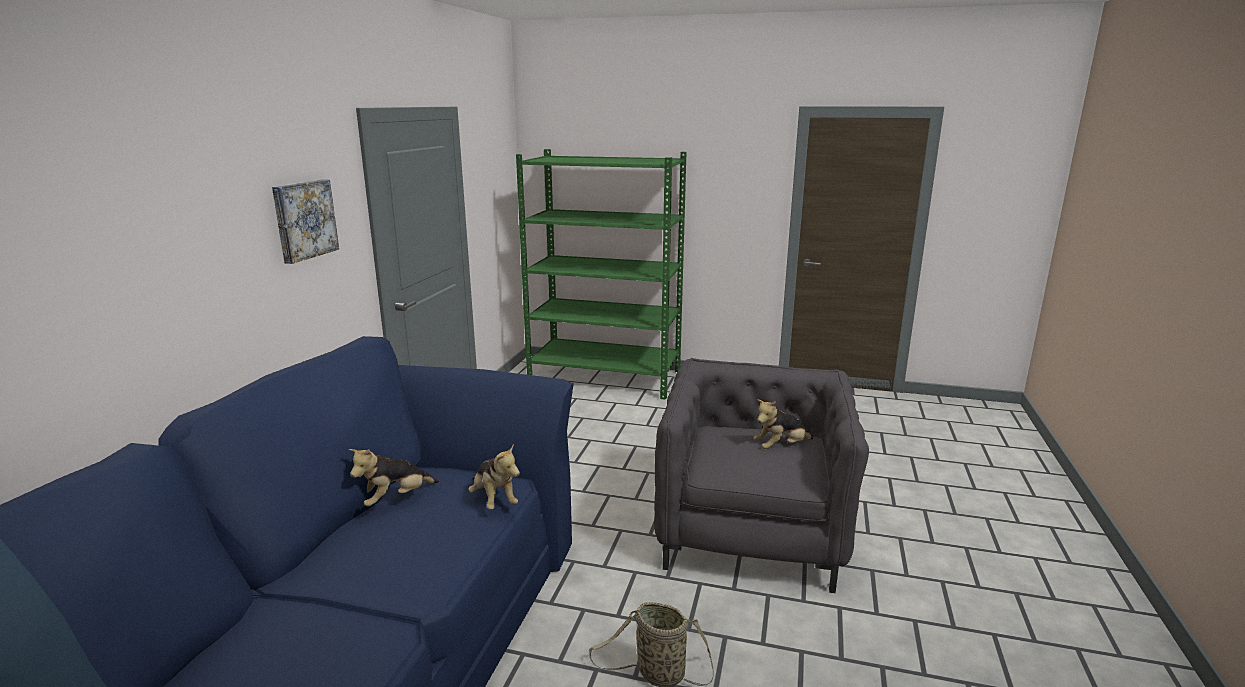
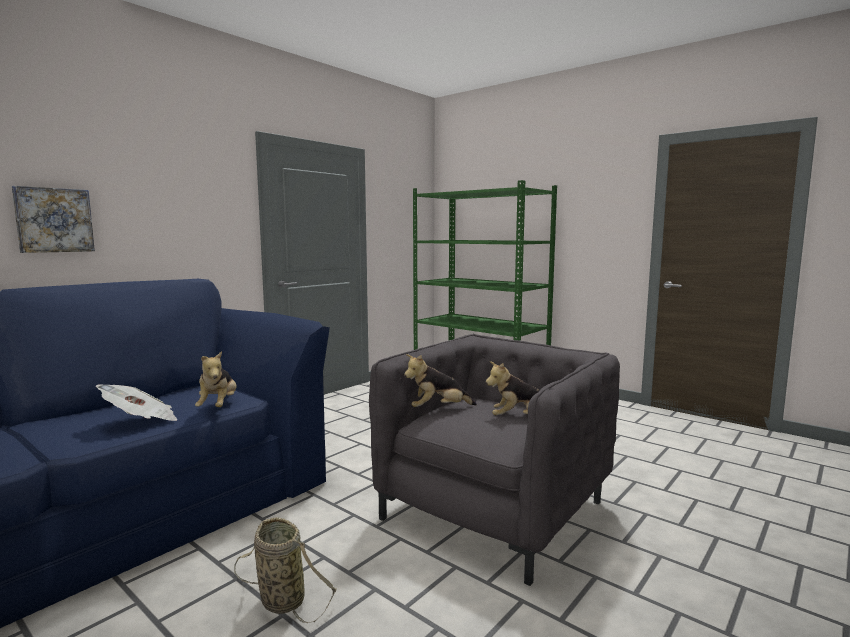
camera: 25 degrees right, 10 degrees down
(303, 220) = (188, 198): picture -> picture (54, 220)
(395, 498) = (161, 395): plush toy -> plush toy (438, 409)
(438, 541) = (141, 421): none -> newspaper

